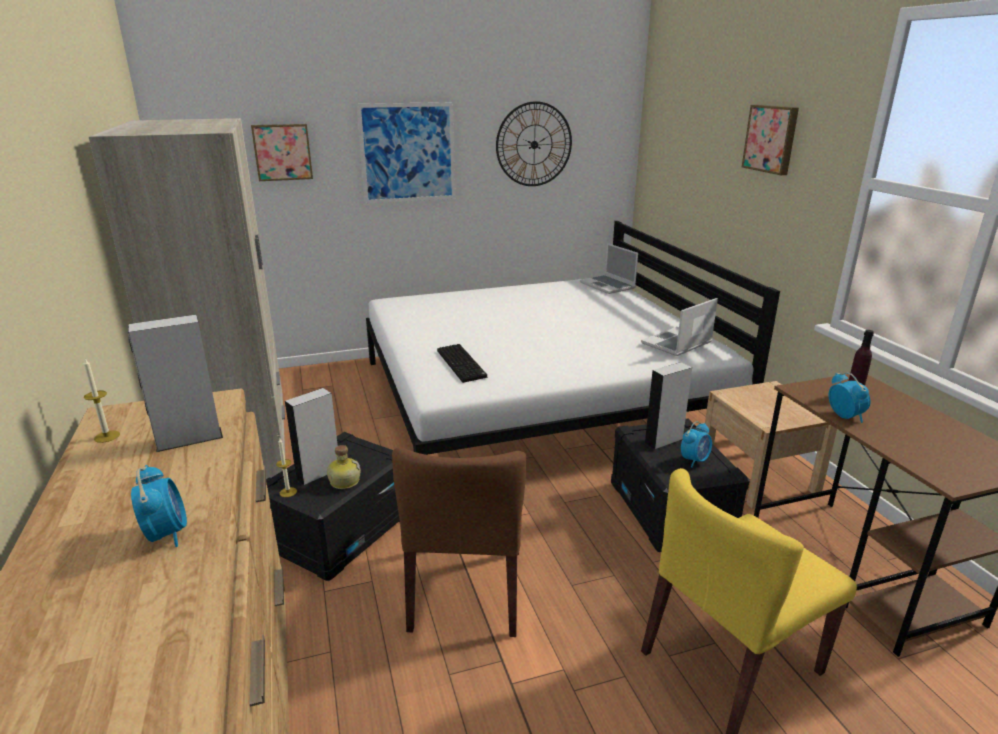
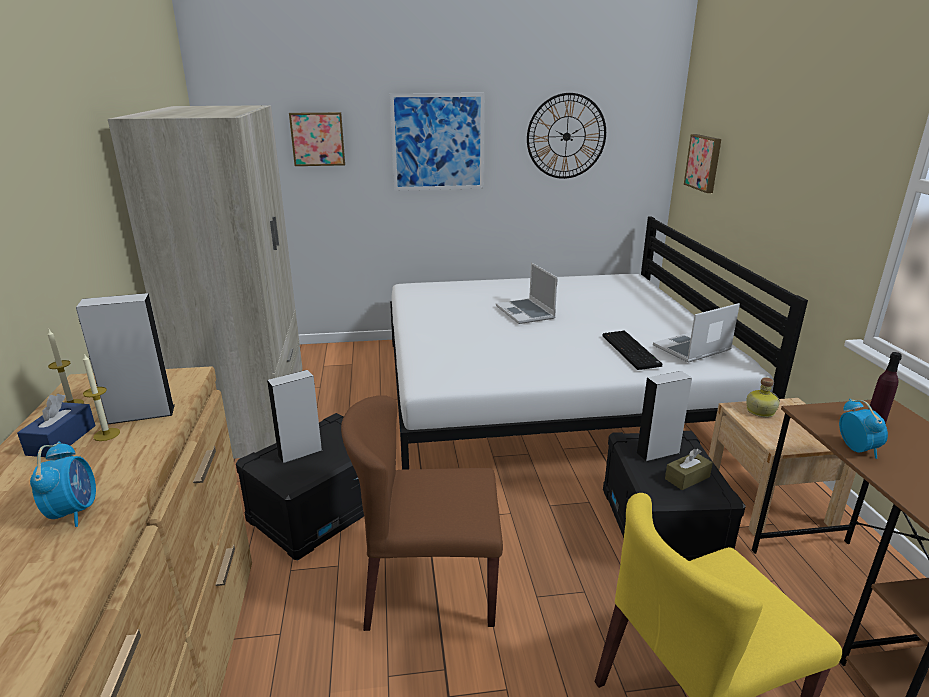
camera: 10 degrees right, 0 degrees up
(115, 471) = (61, 440): none -> blue tissue box
(288, 492) = (266, 469): candle -> candle (106, 434)
(344, 481) = (321, 463): bottle -> bottle (759, 411)
(462, 364) = (462, 354): keyboard -> keyboard (632, 351)
(467, 589) = (429, 587): brown chair -> brown chair turned 75 degrees clockwise
(608, 286) = (635, 283): laptop -> laptop (526, 313)
(694, 460) = (687, 478): alarm clock -> brown tissue box
(771, 139) = (812, 133): picture -> picture (704, 163)

